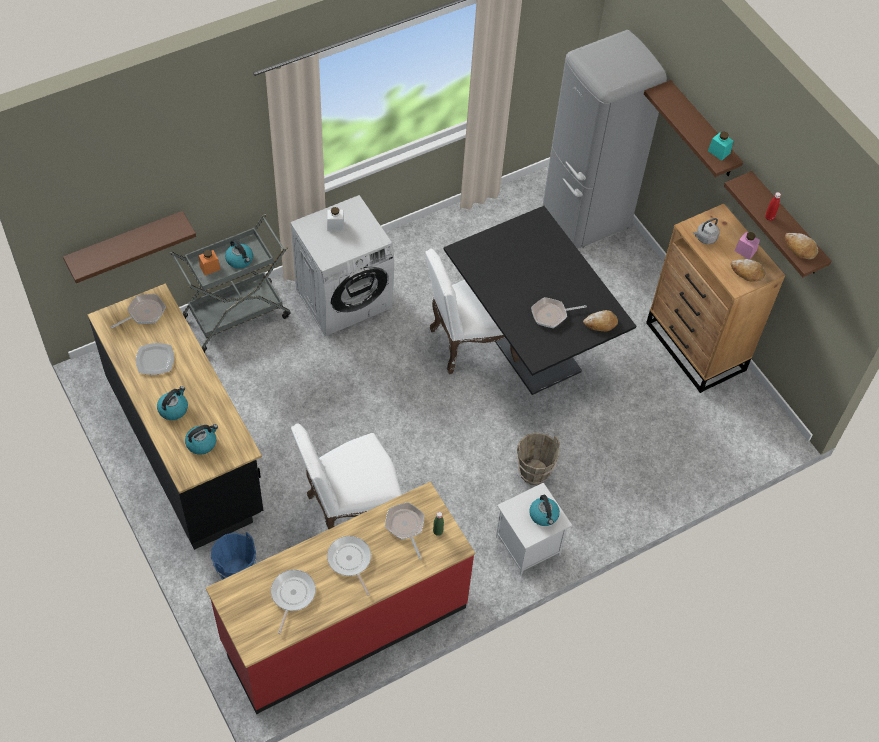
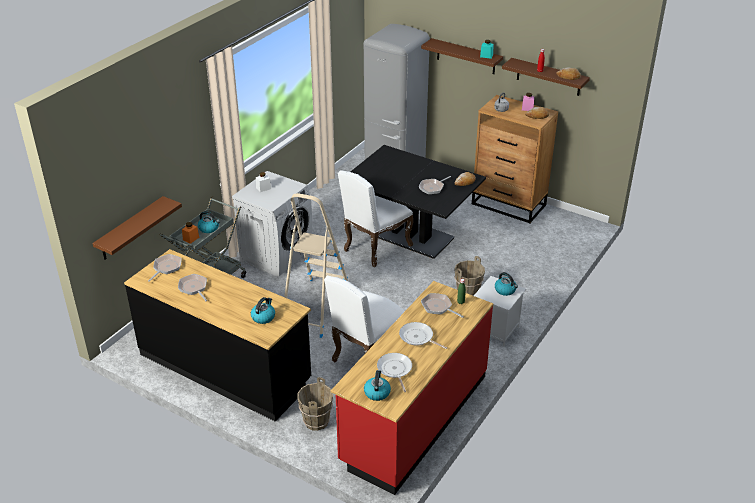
camera: 25 degrees left, 20 degrees down
(155, 360) = (194, 288): plate -> frying pan
(173, 409) = (228, 307): kettle -> kettle (377, 392)
(236, 572) = (316, 421): blue bucket -> brown bucket
(340, 404) = (316, 306): none -> beige step ladder

